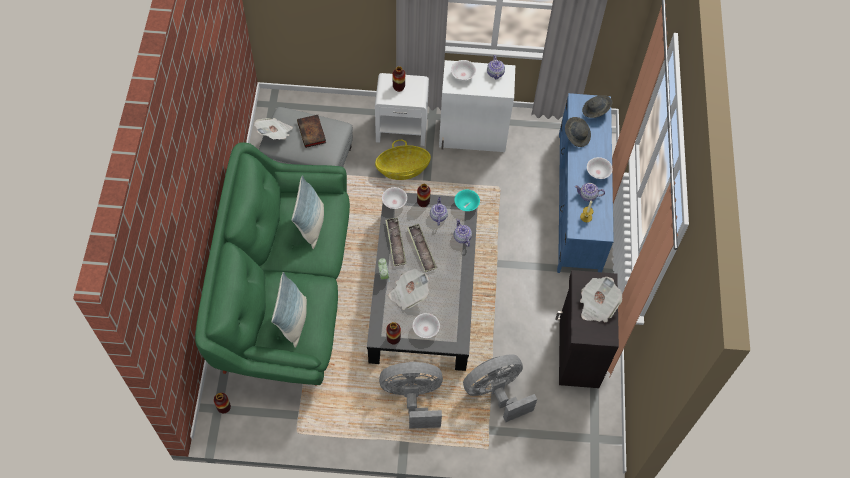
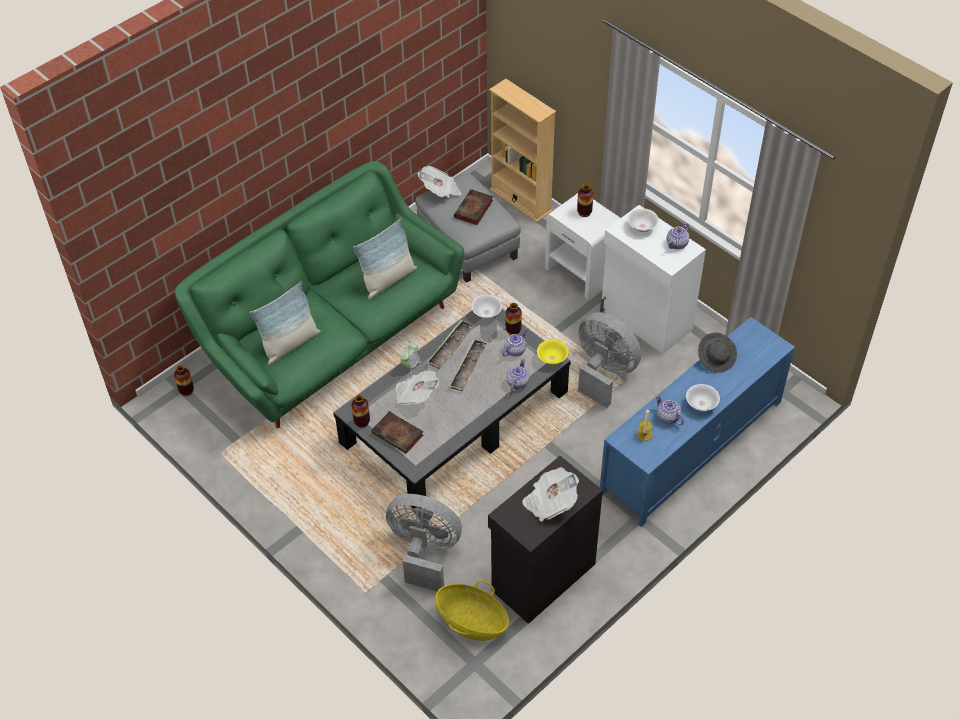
camera: 45 degrees right, 10 degrees down
(311, 103) = (521, 200): none -> beige bookcase
(402, 169) = (545, 306): basket -> basket (472, 621)
(413, 398) = (346, 500): grey fan -> grey fan (604, 373)
(426, 329) = (399, 435): white bowl -> book
(466, 205) = (552, 358): turquoise bowl -> yellow bowl
(595, 111) = (762, 349): grey hat -> none

